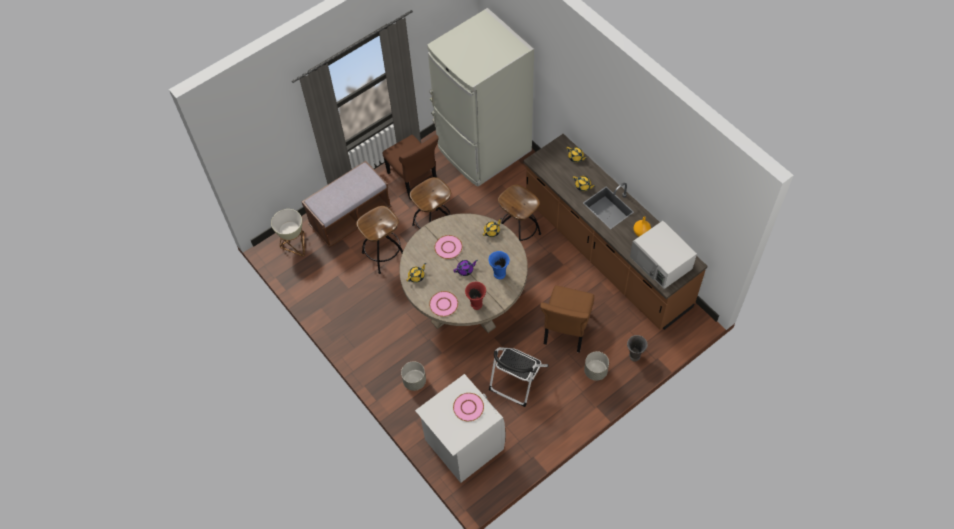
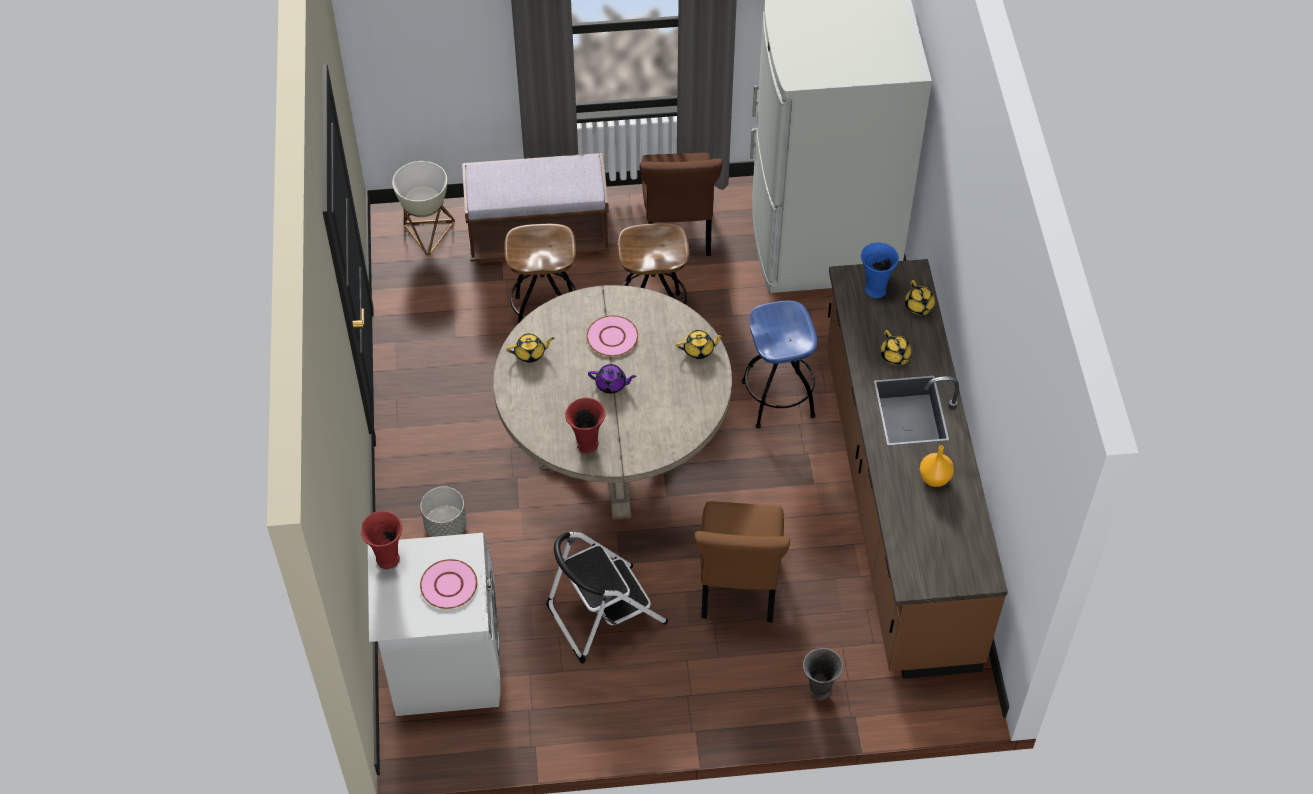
camera: 30 degrees right, 5 degrees down
(430, 412) = (387, 558): none -> red vase
(444, 304) = (538, 416): pink plate -> none
(499, 274) = (658, 419): blue vase -> blue vase (874, 289)
(519, 234) = (778, 399): brown stool -> blue stool
(566, 330) = (738, 586): brown chair -> brown chair turned 45 degrees counterclockwise
(595, 371) = (736, 676): grey planter -> none
(661, 262) = (931, 543): white microwave -> none

